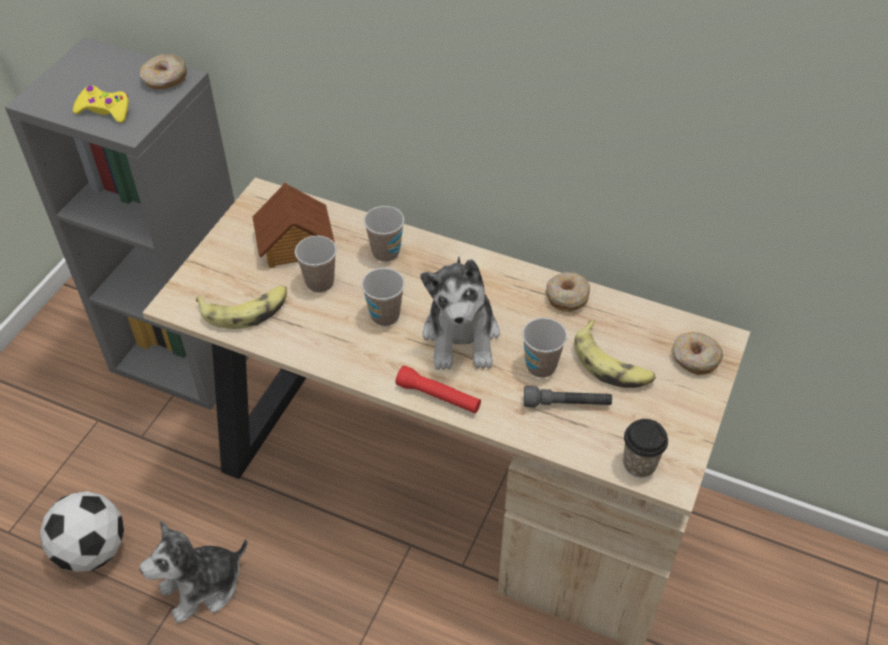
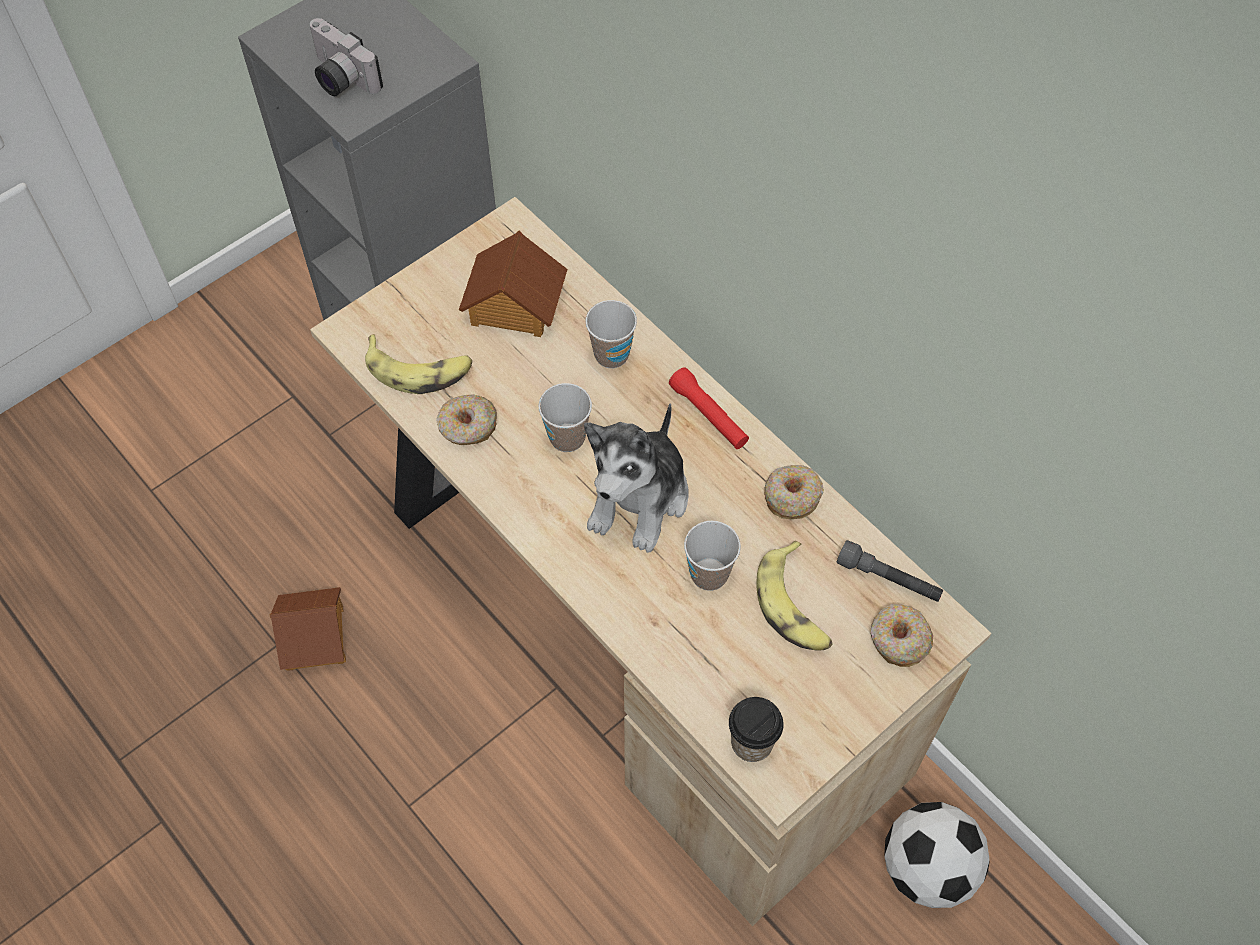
camera: 25 degrees right, 10 degrees up
(92, 550) = (224, 546): football -> football (927, 868)
(105, 110) = (339, 79): yellow game controller -> camera
(165, 79) = (425, 57): donut -> donut (467, 426)
(202, 587) = (316, 637): plush toy -> toy house
(320, 283) = (517, 366): cup -> none
(438, 397) = (572, 564): red flashlight -> red flashlight (709, 415)
(566, 404) = (711, 634): grey flashlight -> grey flashlight (888, 579)

